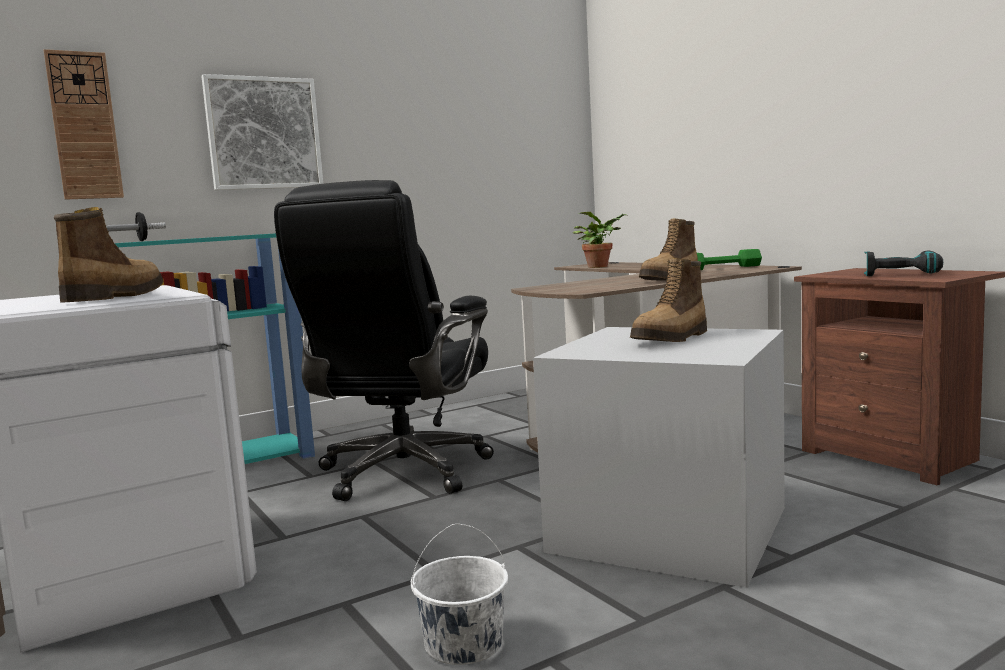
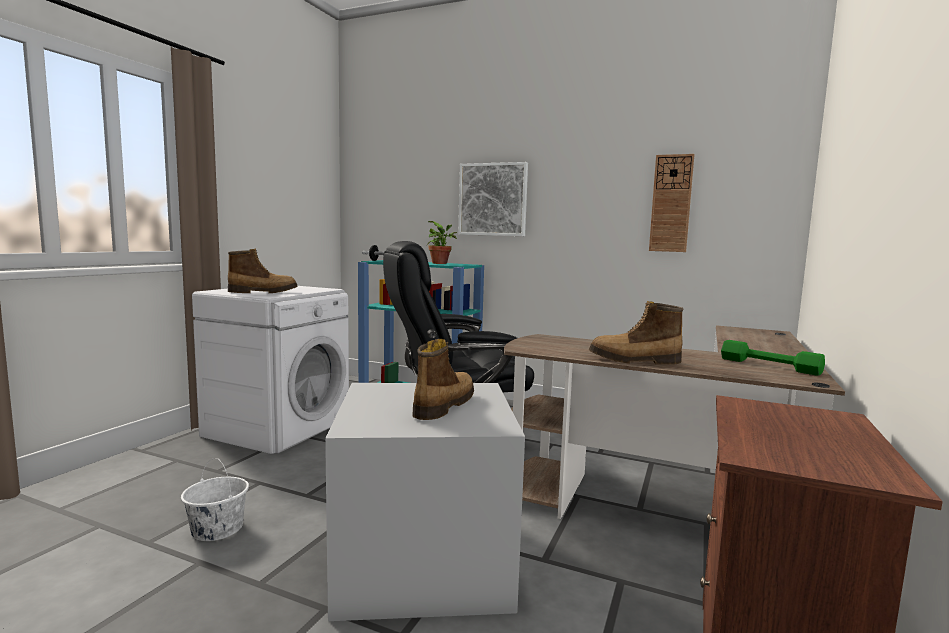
camera: 55 degrees right, 0 degrees up
(84, 126) = (403, 196): wall clock -> wall clock (671, 203)
(600, 266) = (733, 334): potted plant -> potted plant (441, 263)
(672, 339) = (443, 405): boot -> boot turned 105 degrees clockwise
(901, 273) = (802, 437): power drill -> none

